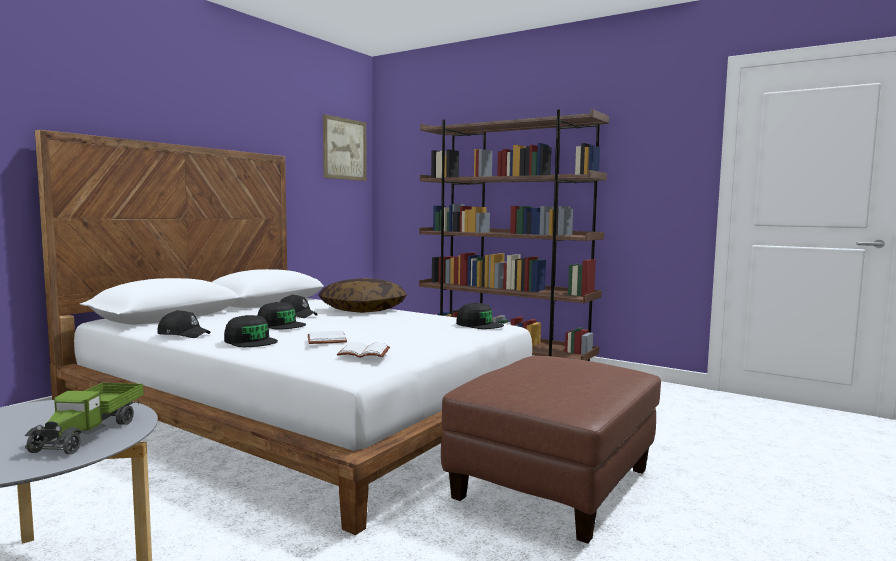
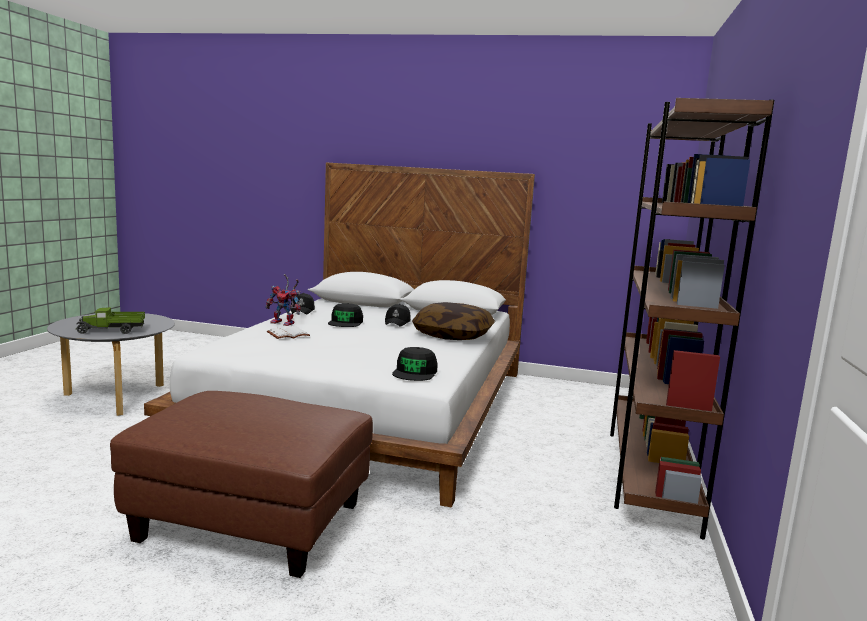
camera: 70 degrees right, 5 degrees up
(251, 341) = (285, 323): black cap -> toy robot
(344, 149) = (640, 162): picture -> none
(363, 353) = (246, 345): white book -> none

